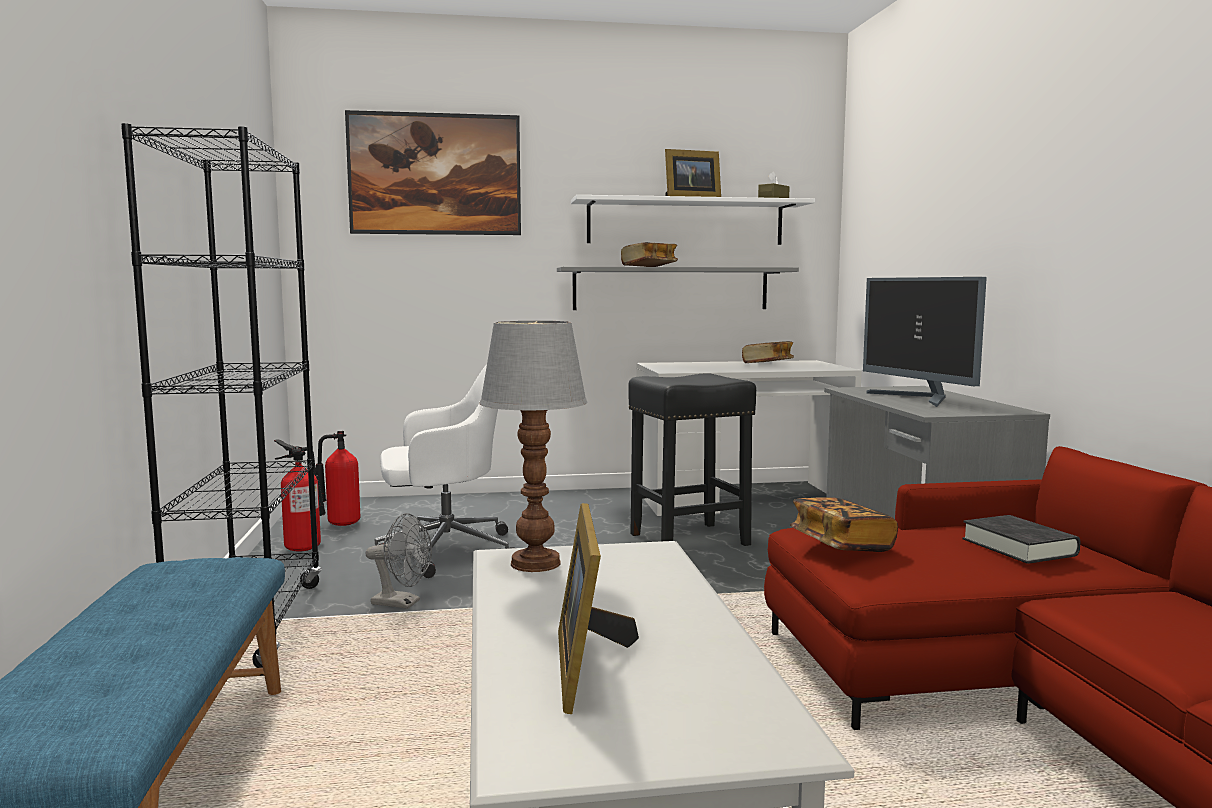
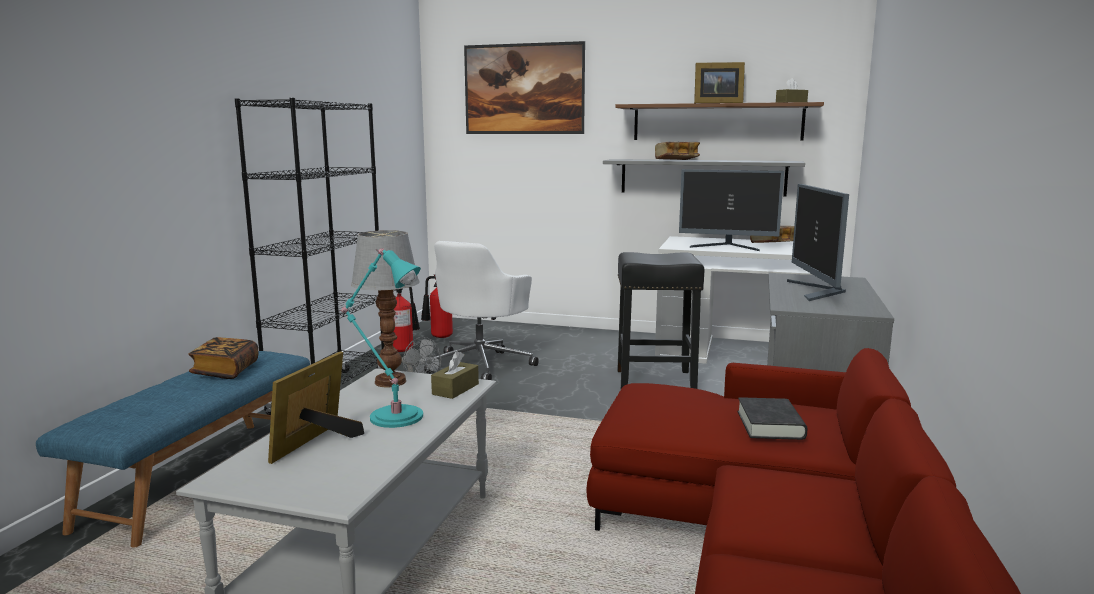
camera: 25 degrees right, 5 degrees up
(445, 551) = (481, 364): white office chair -> white office chair turned 105 degrees clockwise
(629, 606) = (393, 416): none -> turquoise table lamp
(648, 558) = (455, 389): none -> brown tissue box
(685, 222) = (717, 122): white shelf -> brown shelf
(729, 368) = (727, 247): none -> monitor
(841, 544) = (636, 401): book -> book (225, 371)

